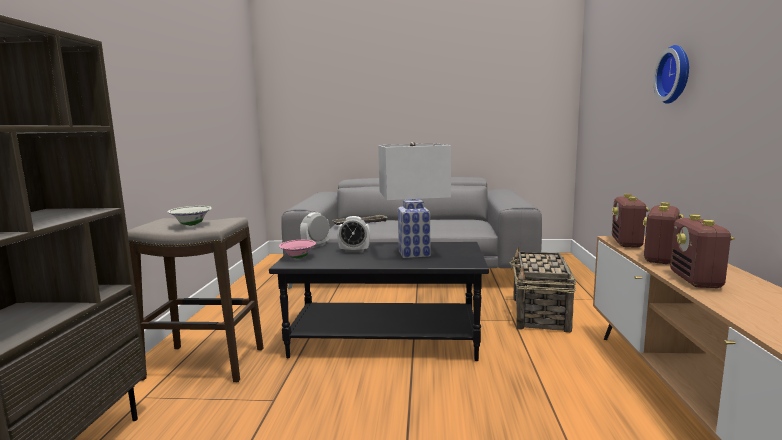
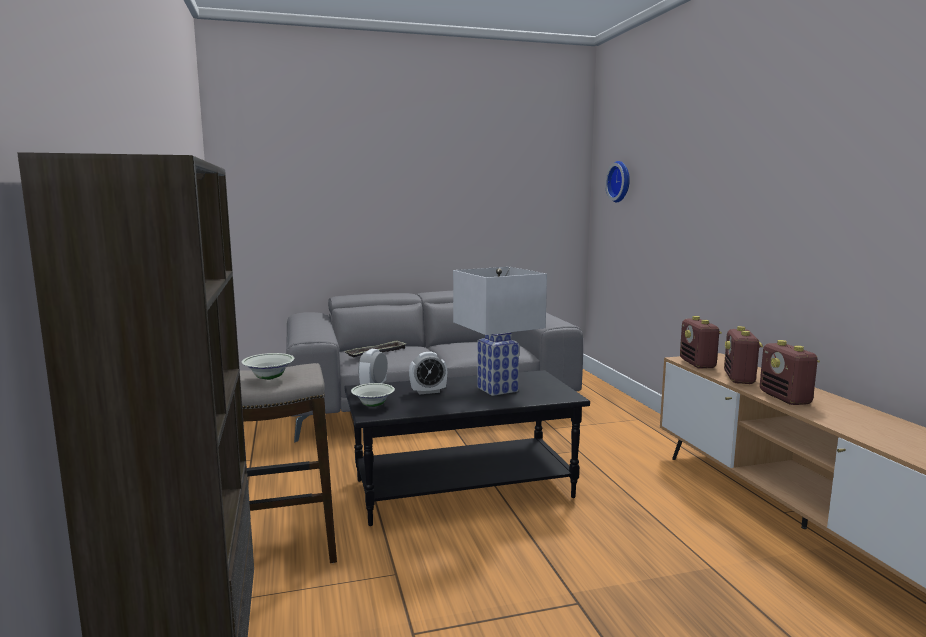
camera: 20 degrees left, 0 degrees up
(298, 257) = (373, 405): pink bowl -> white bowl
(540, 315) = (599, 441): basket -> none
(676, 74) = (724, 200): wall clock -> wall clock (620, 181)

